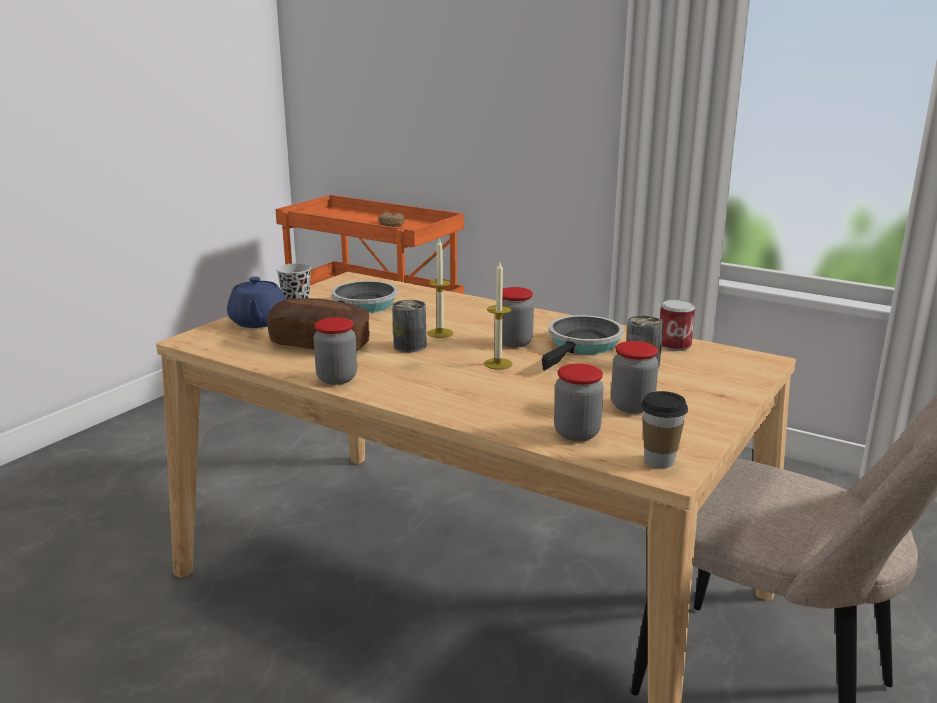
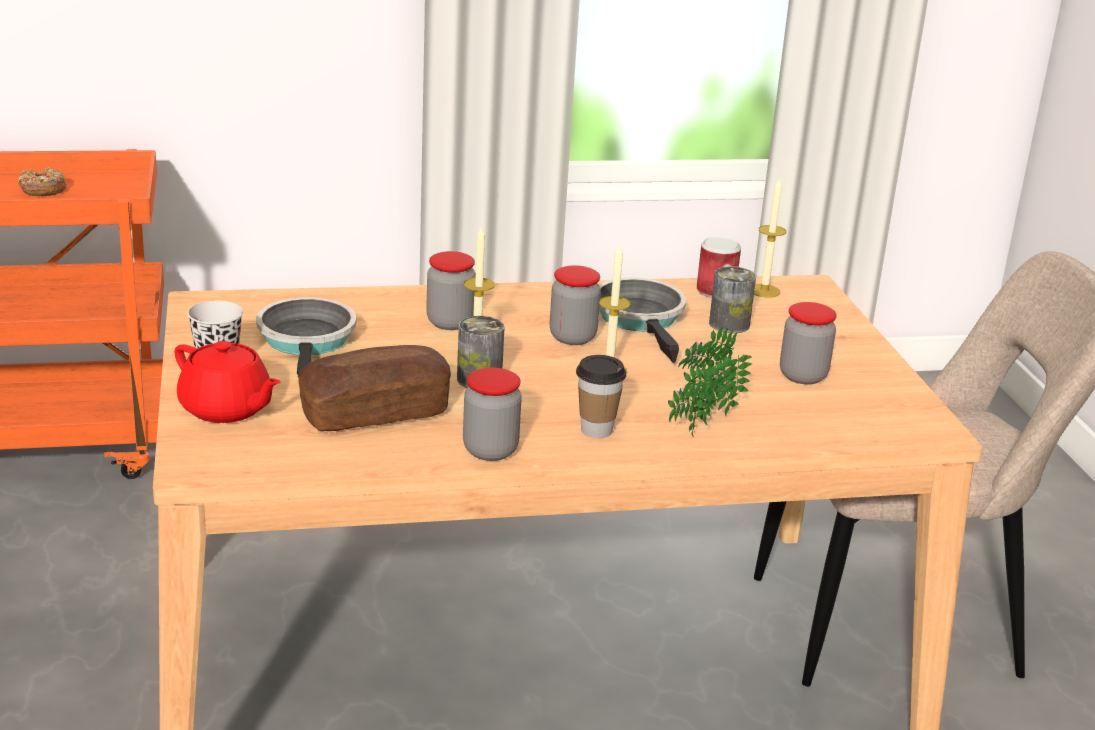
camera: 45 degrees left, 5 degrees up
(258, 322) = (226, 409): blue teapot -> red teapot
(488, 408) = (699, 426): none -> potted plant
(577, 433) = (813, 422): jar -> jar (450, 322)
(659, 461) = (913, 424): cup -> cup (596, 430)
(715, 354) = (764, 291): none -> candle

